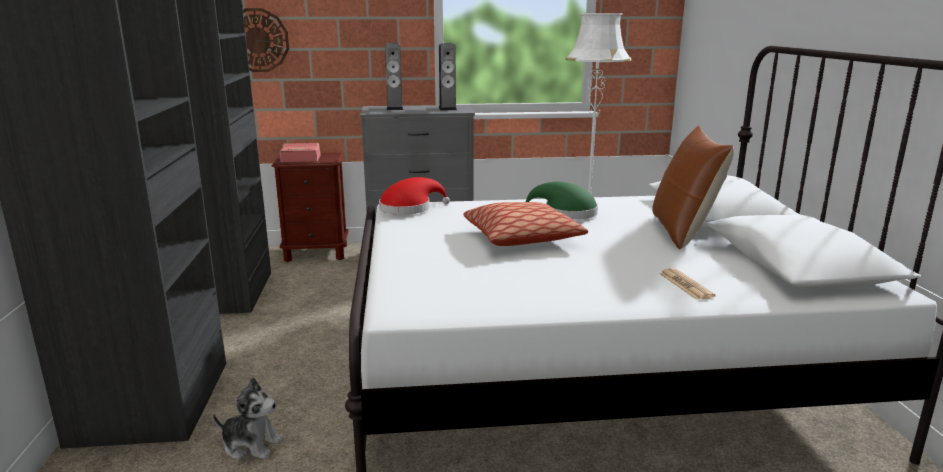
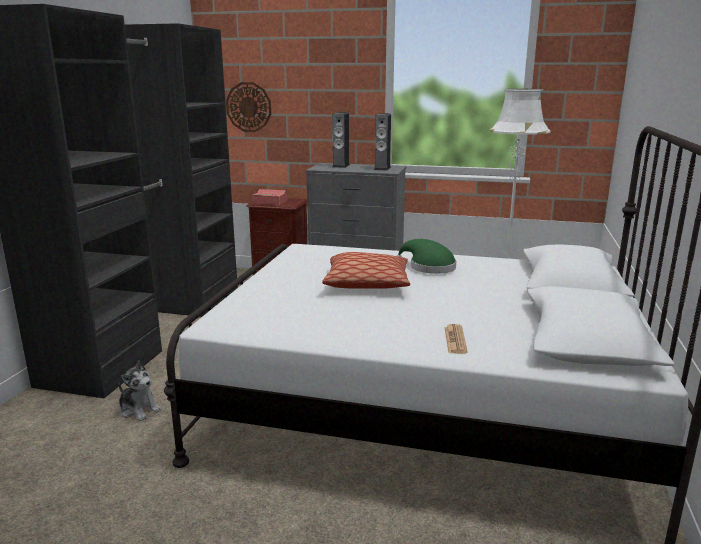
camera: 20 degrees right, 0 degrees up
(409, 208) = (308, 249): red hat -> none
(682, 232) = (513, 295): brown pillow -> none

